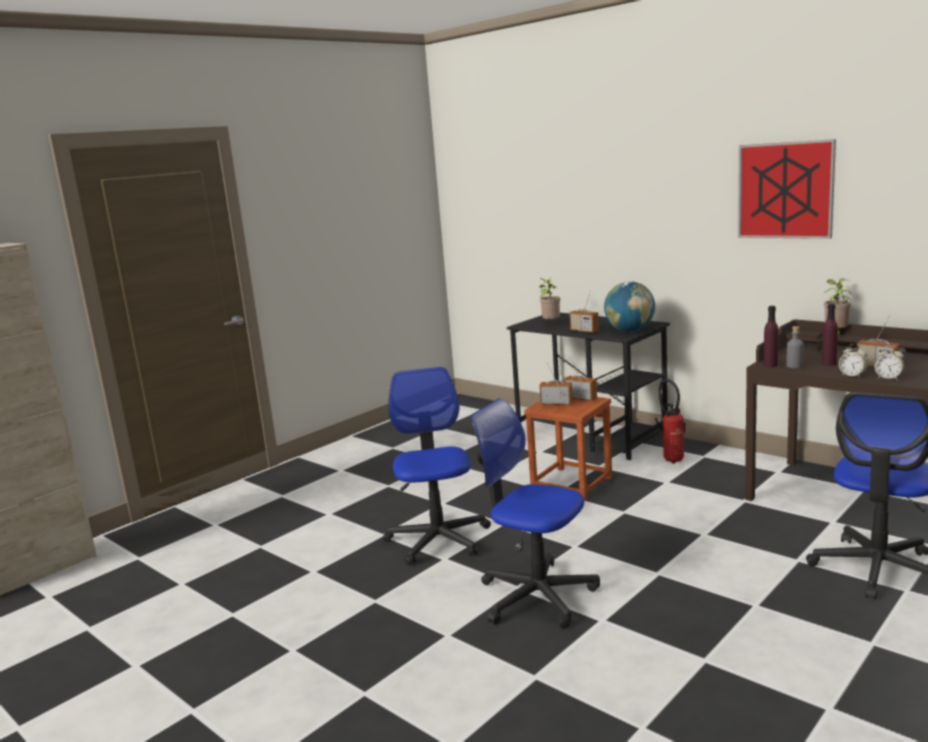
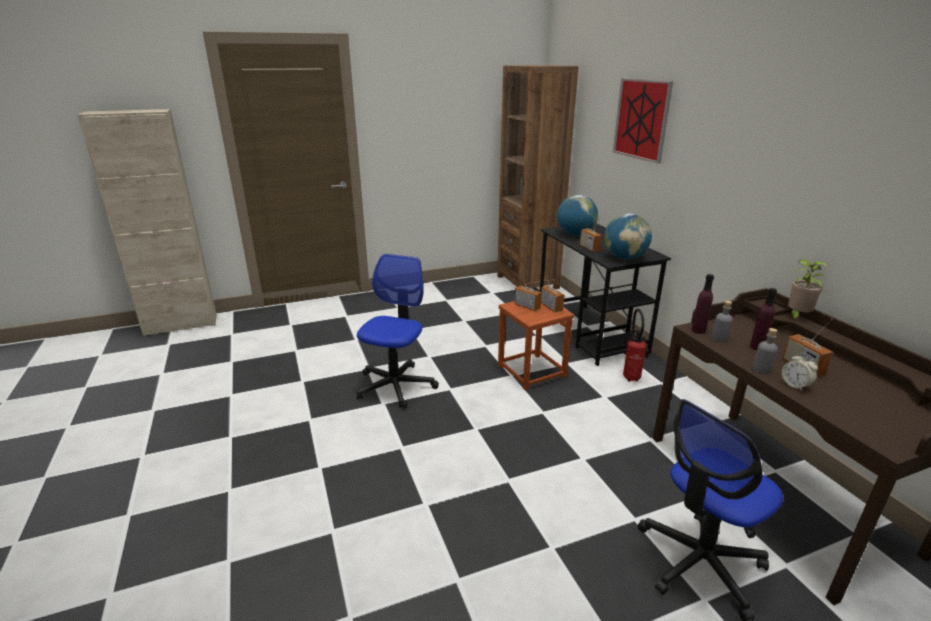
camera: 25 degrees right, 10 degrees up
(468, 408) = (528, 282): none -> brown bookcase
(537, 596) = (406, 461): office chair -> none
(550, 324) = (575, 234): potted plant -> globe
(785, 190) = (793, 153): picture -> picture (641, 119)
(852, 375) = (761, 369): alarm clock -> grey bottle

